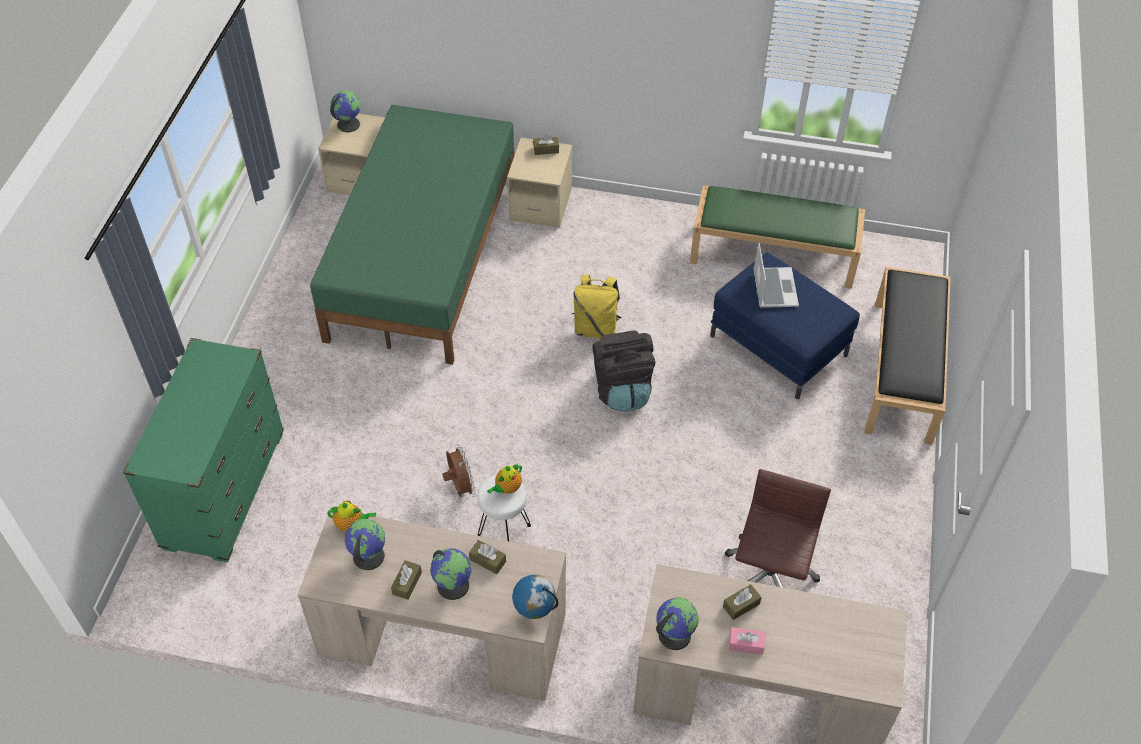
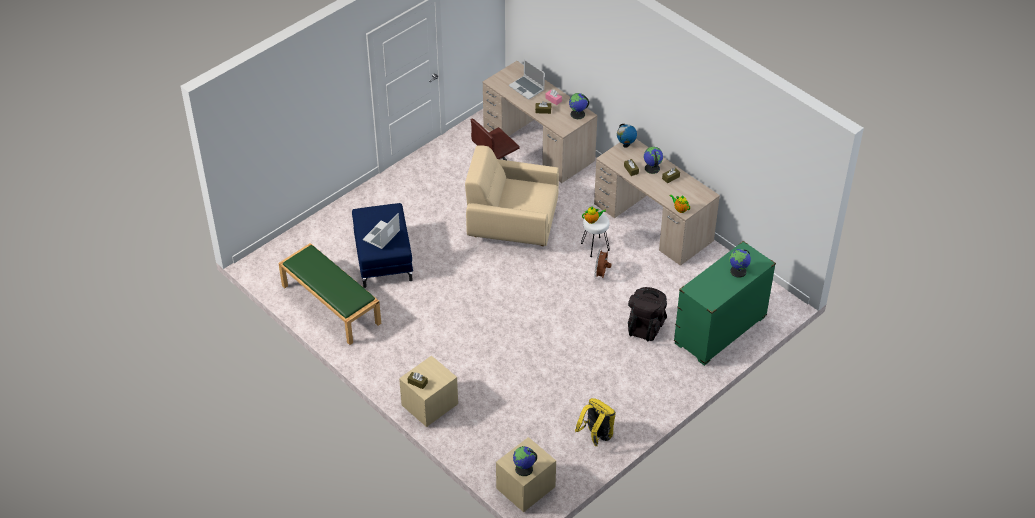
camera: 145 degrees left, 5 degrees down
(368, 556) = (680, 194): globe -> globe (738, 271)
(425, 257) = (526, 407): green bed -> none
(596, 328) = (467, 315): yellow backpack -> yellow backpack (596, 436)
(622, 389) = (483, 278): black backpack -> black backpack (646, 326)
(658, 497) = (512, 225): none -> beige armchair
(816, 643) = (527, 88): none -> laptop
(903, 371) = (338, 217): black bench -> none

